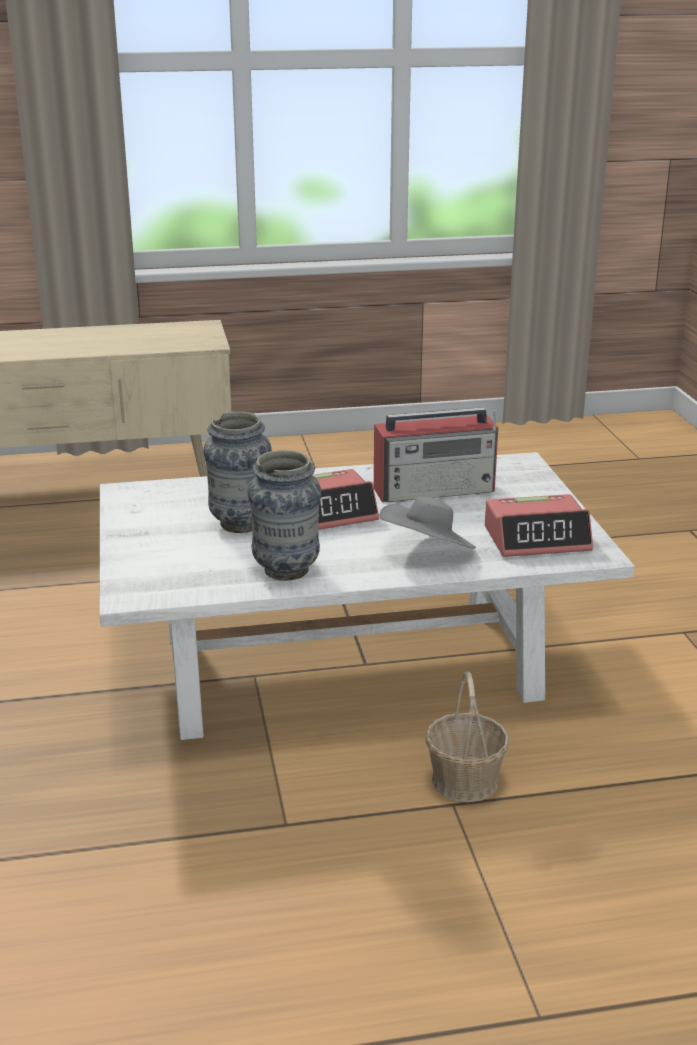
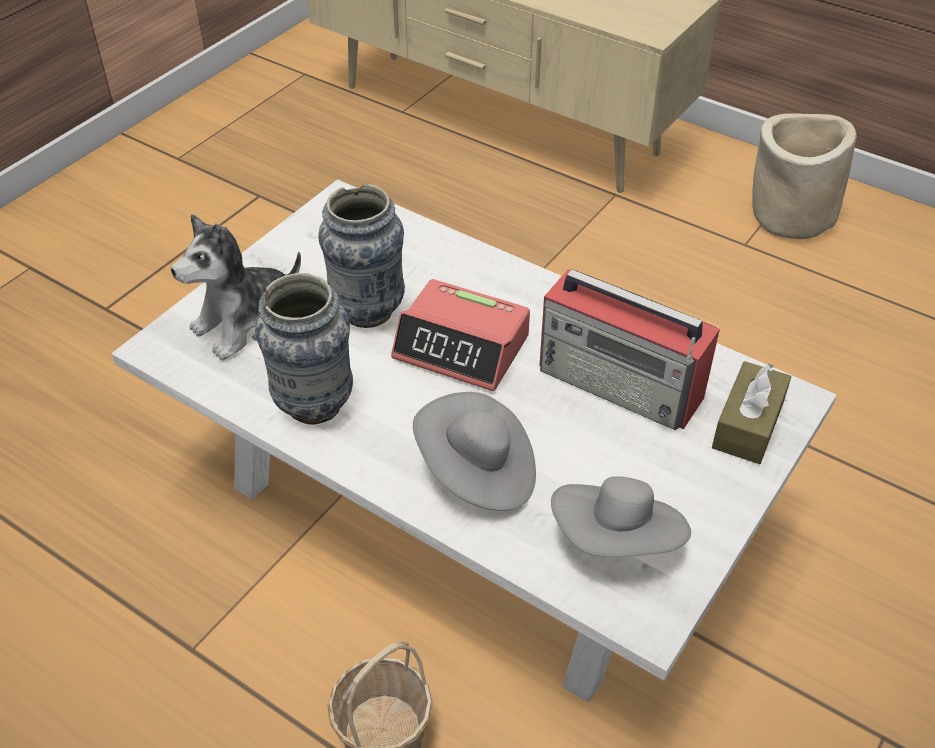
camera: 45 degrees right, 20 degrees up
(172, 561) = (247, 324): none -> plush toy
(326, 460) = (791, 215): none -> beige planter
(519, 477) = (748, 425): none -> brown tissue box
(537, 539) = (617, 540): alarm clock -> grey hat

